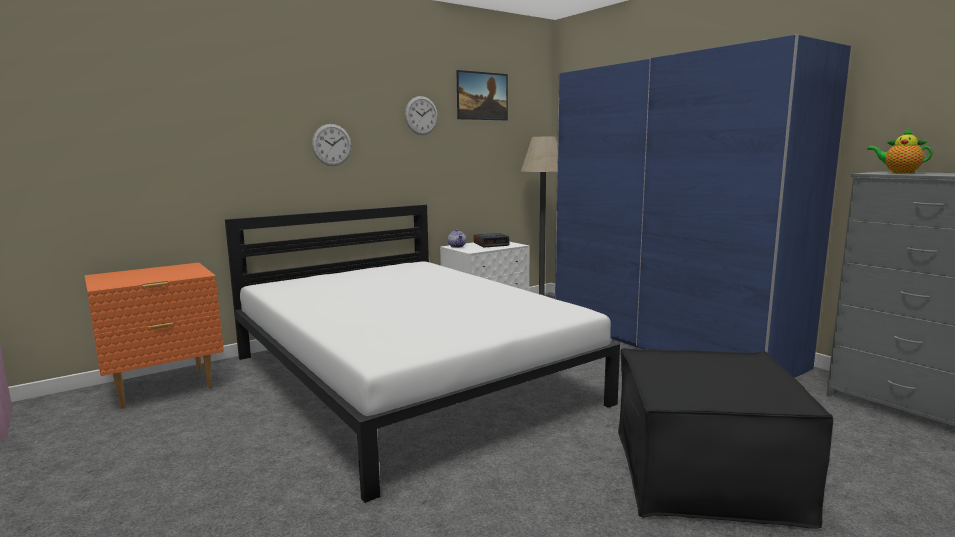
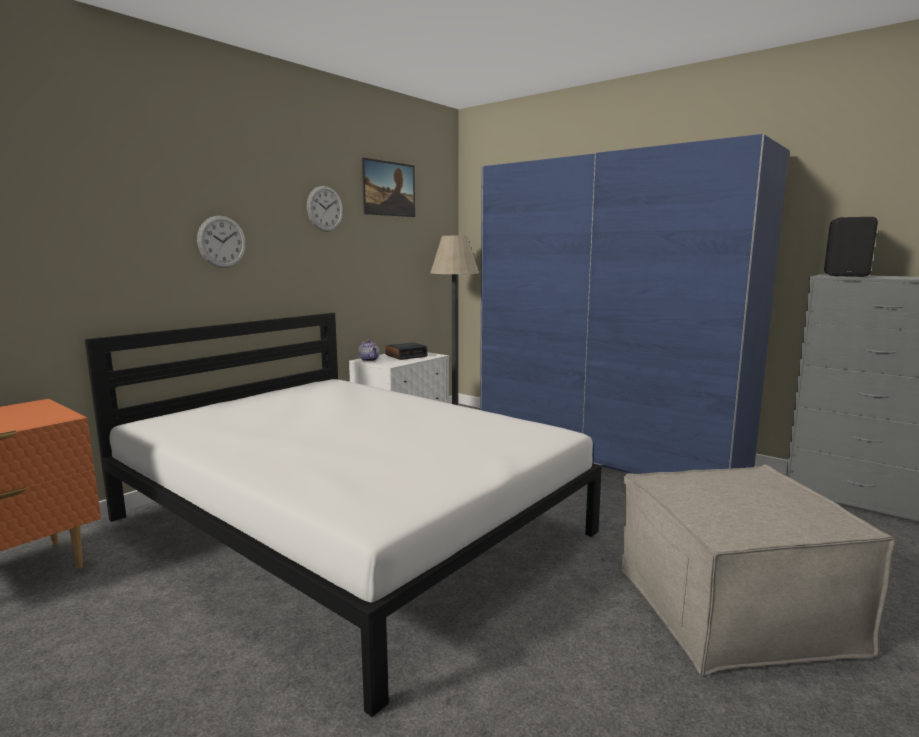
camera: 15 degrees left, 0 degrees up
(705, 475) = (733, 608): black ottoman -> beige ottoman
(899, 172) = (847, 275): teapot -> black speaker

